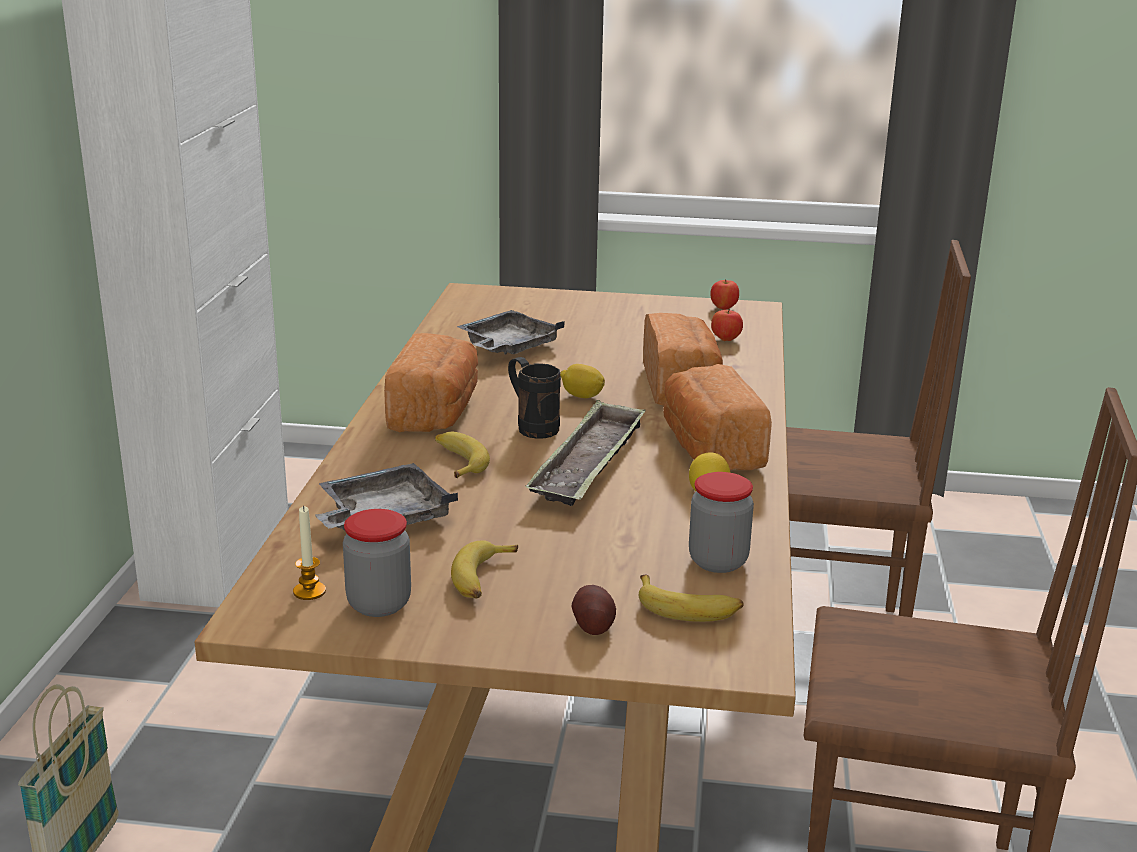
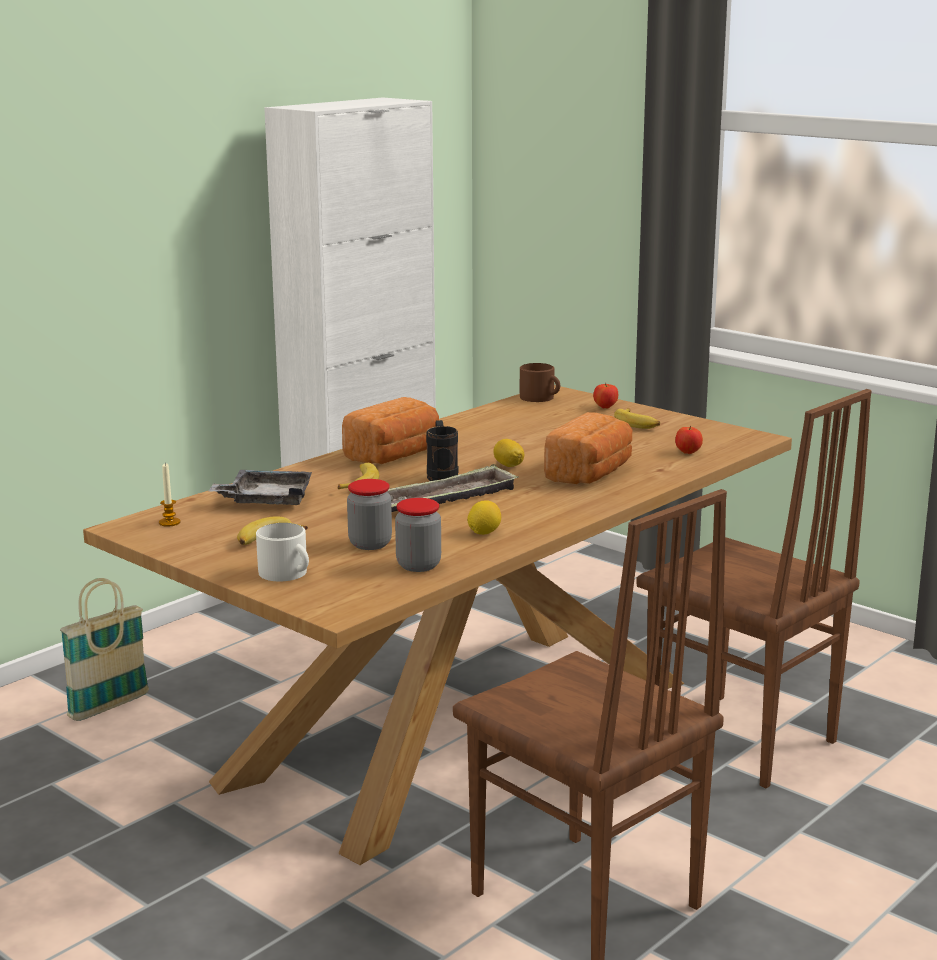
camera: 35 degrees right, 5 degrees down
(379, 604) = (193, 536): jar -> jar (370, 544)
(470, 302) = (540, 398): none -> brown mug
(508, 347) = (514, 429): grey tray -> none
(593, 624) = (287, 573): potato -> white mug
(688, 608) = (355, 581): banana -> banana (637, 424)
(710, 449) = (536, 511): bread -> none
(724, 308) = (731, 433): apple -> apple (605, 407)

